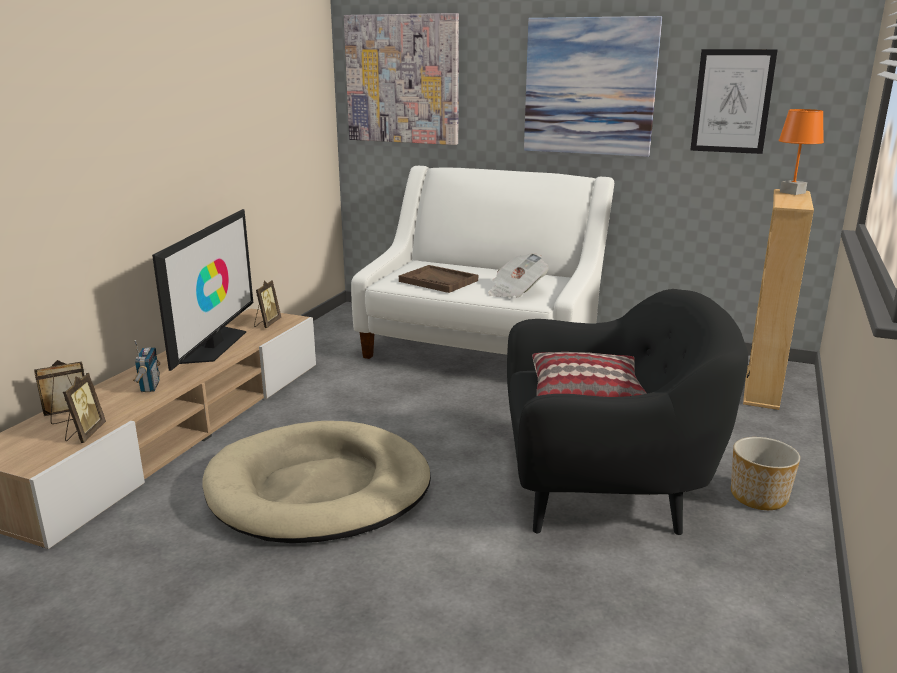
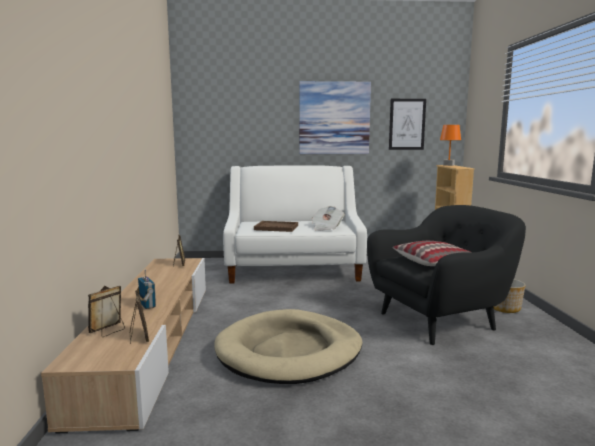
camera: 25 degrees left, 10 degrees down
(214, 345) = (159, 278): television -> none
(402, 79) = (221, 115): picture -> none

